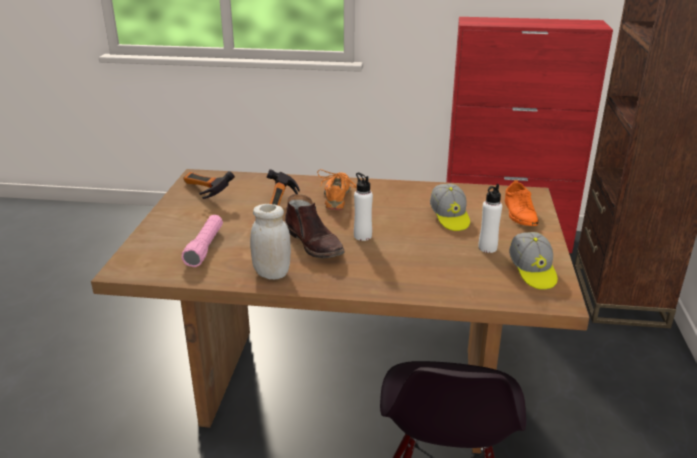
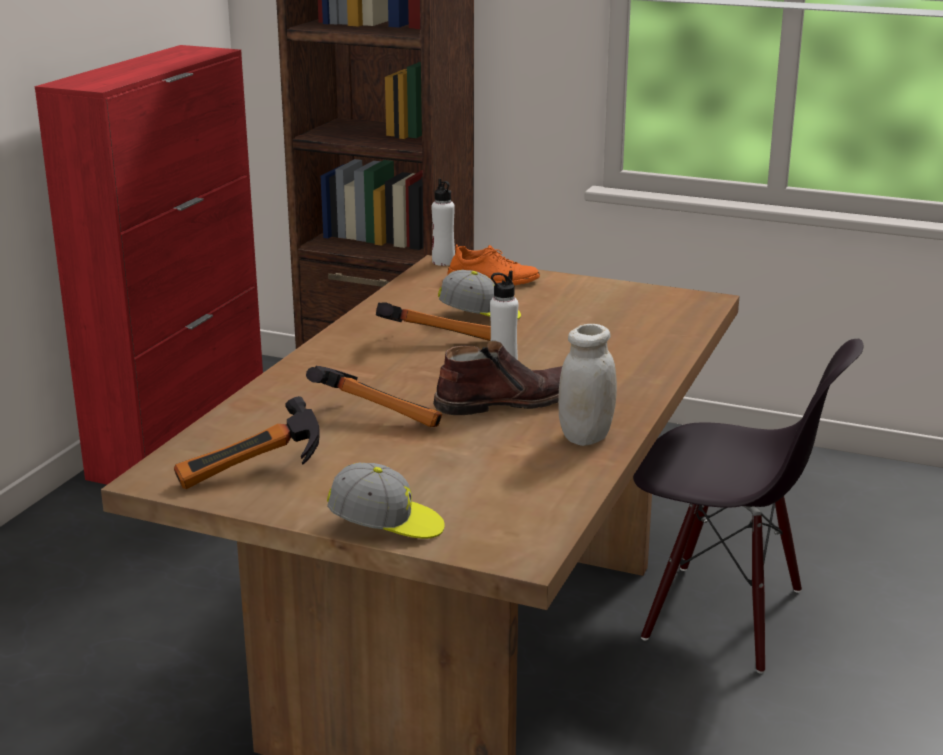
camera: 75 degrees left, 5 degrees down
(205, 248) = (478, 481): pink flashlight -> none
(338, 197) = (359, 371): orange shoe -> none
(398, 210) = (435, 339): none -> hammer
(487, 248) = (574, 310): white bottle -> white bottle (443, 262)
(532, 271) = (640, 300): cap -> cap (386, 526)

